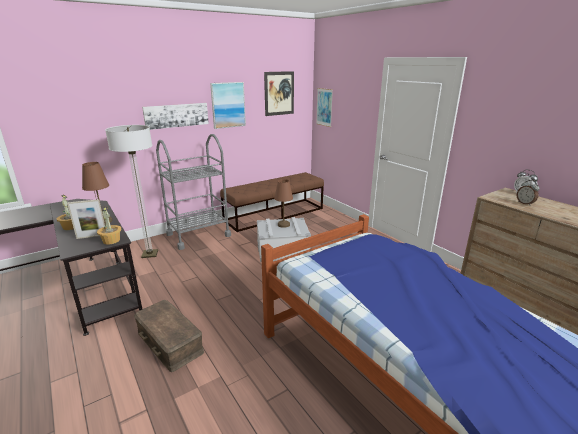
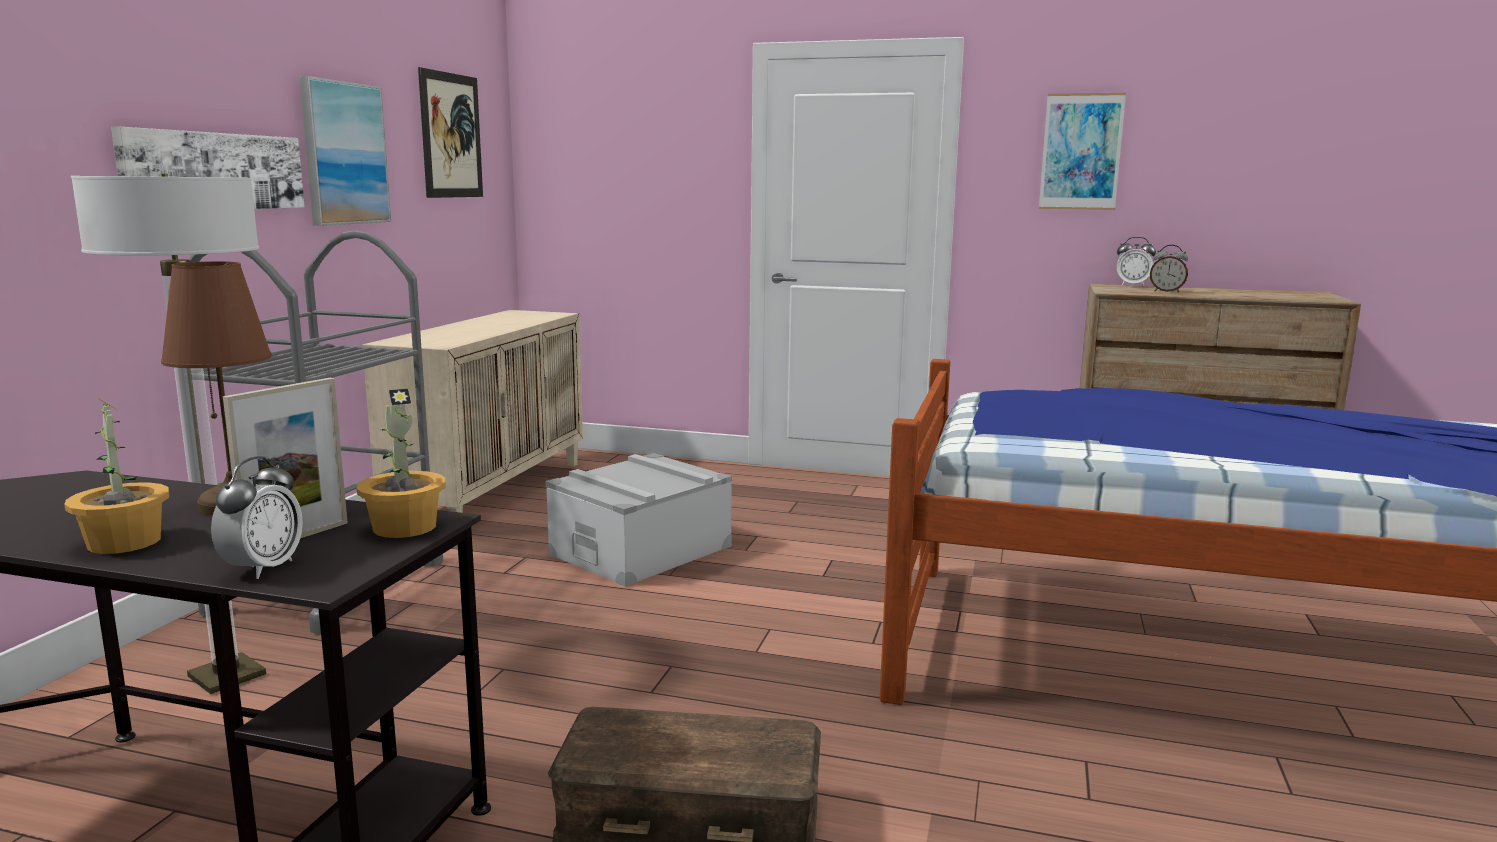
camera: 40 degrees left, 10 degrees down
(71, 244) = (263, 568): none -> alarm clock
(274, 214) = (491, 492): brown bench -> beige cabinet
(284, 224) = (634, 473): brown table lamp -> none
(324, 107) = (562, 179): picture -> picture (1081, 152)

